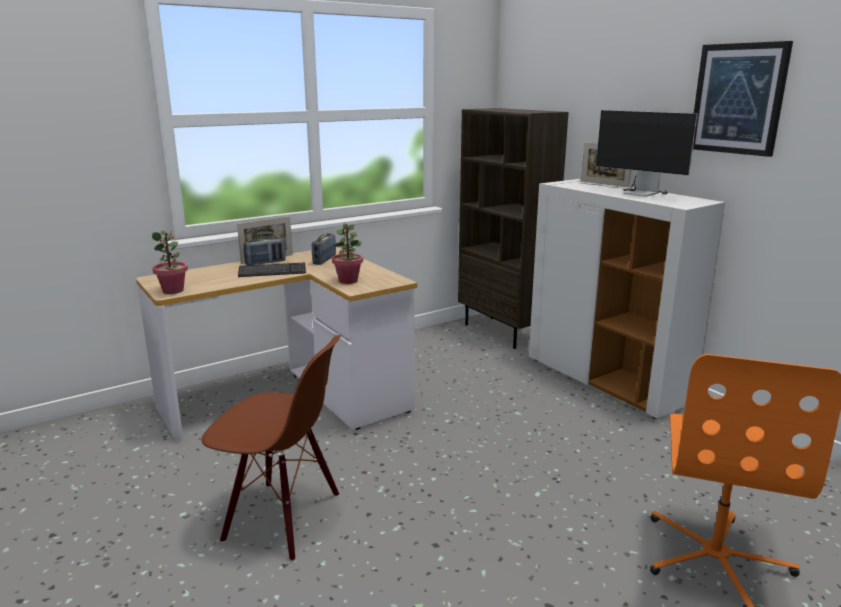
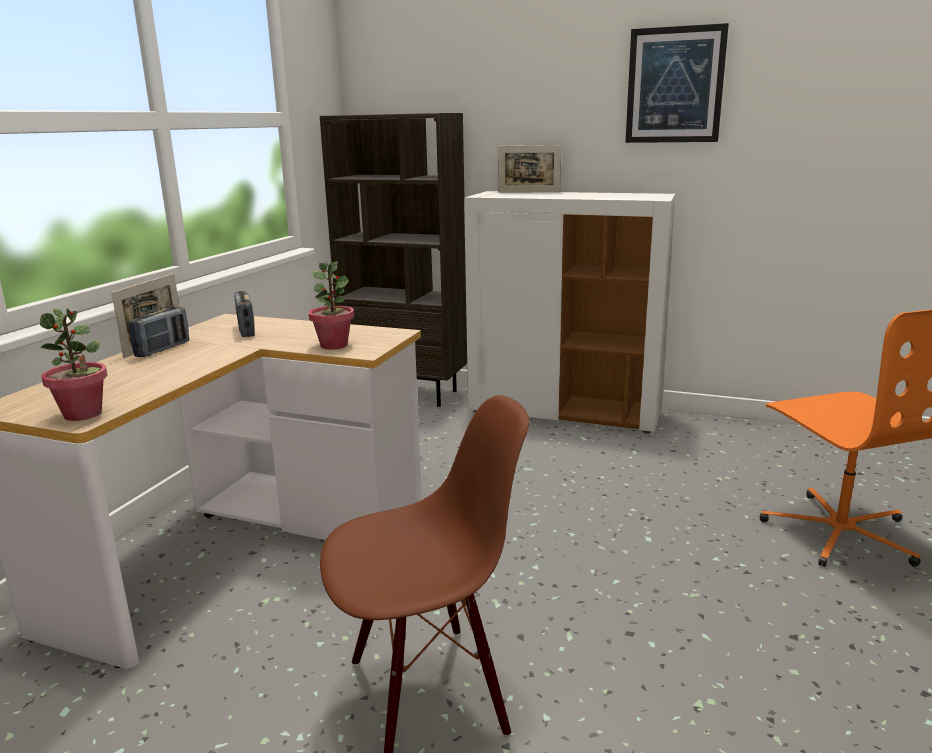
camera: 35 degrees left, 0 degrees up
(272, 271) = (199, 357): keyboard -> none
(633, 192) = (579, 194): monitor -> none

